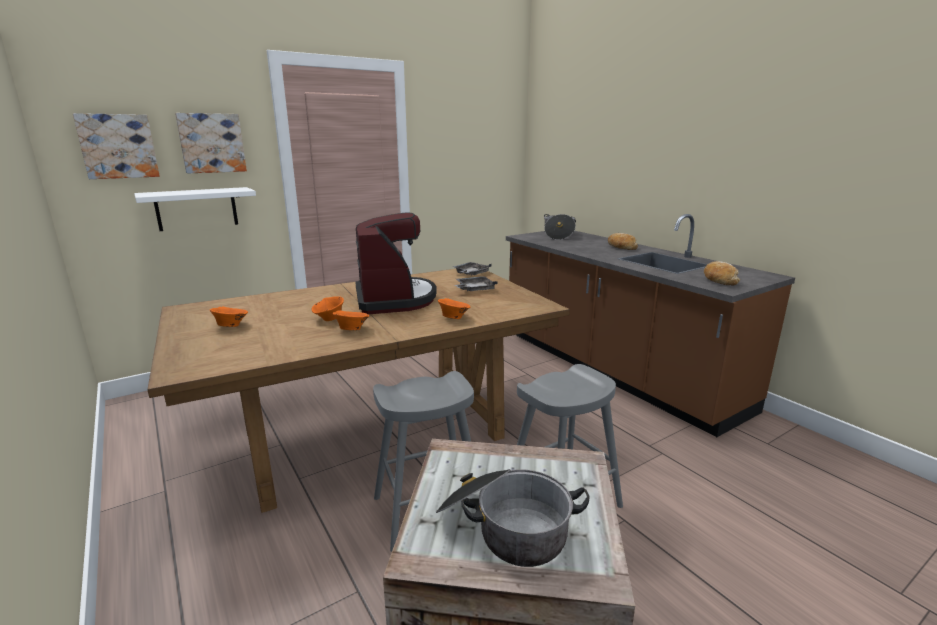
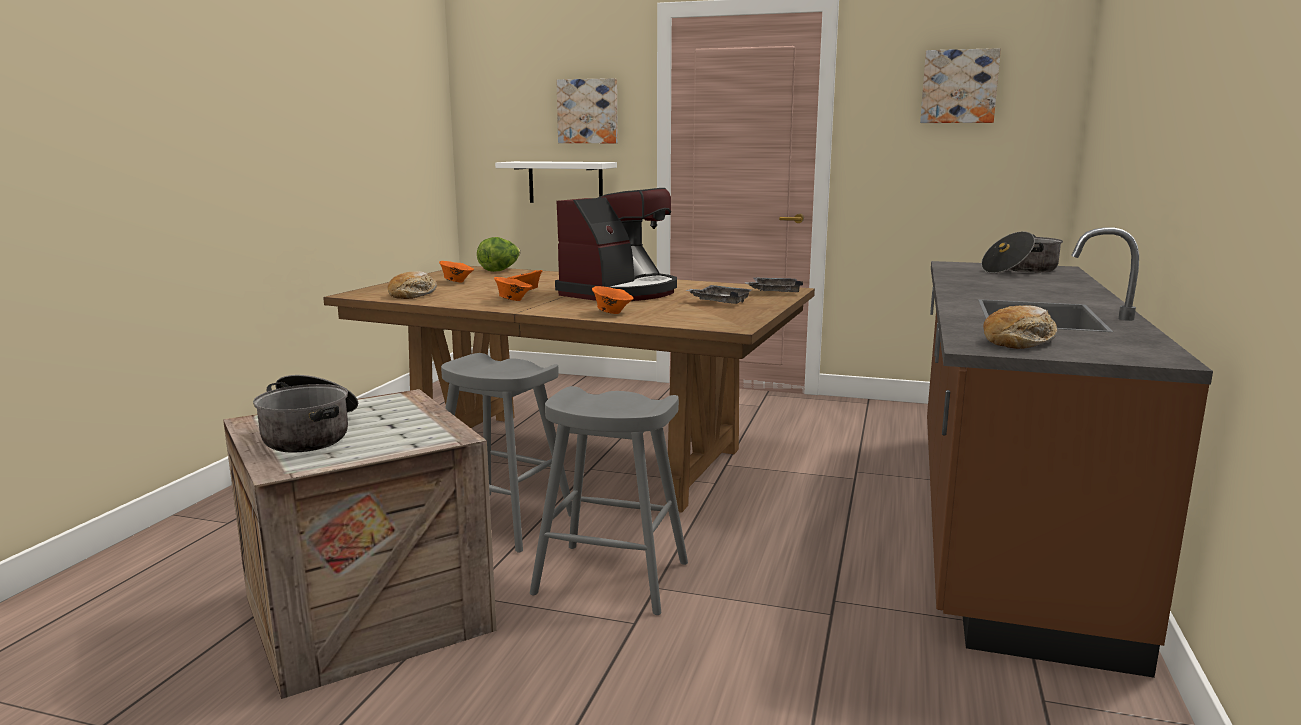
camera: 50 degrees right, 5 degrees down
(118, 146) = (509, 114): picture -> picture (959, 86)
(224, 303) = (500, 270): none -> lettuce
(621, 247) = (1055, 293): bread -> bread (413, 295)

